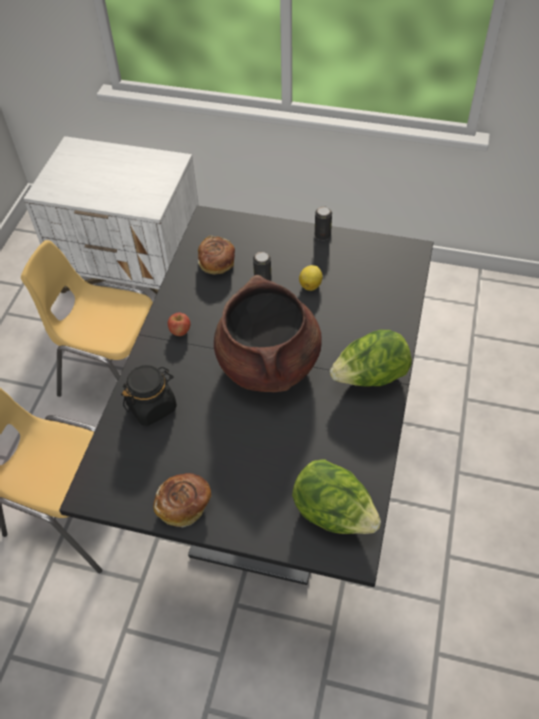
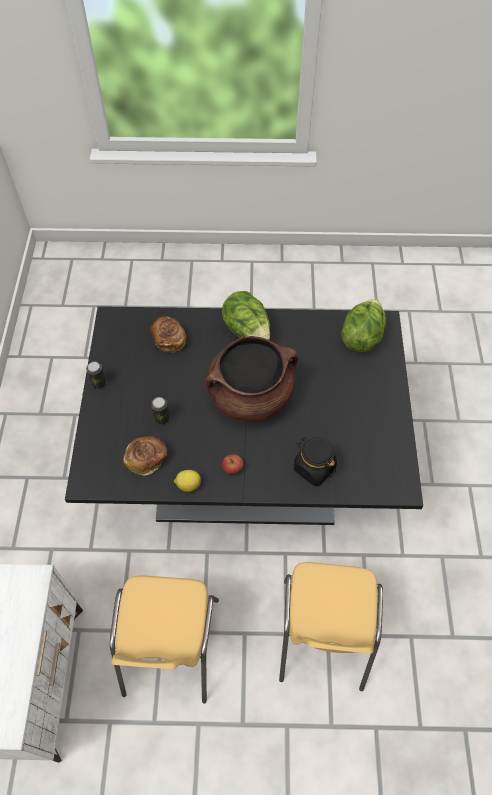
camera: 105 degrees left, 5 degrees up
(184, 505) = (388, 422): bread -> bread (169, 339)
(311, 285) = (161, 382): lemon -> lemon (188, 484)

